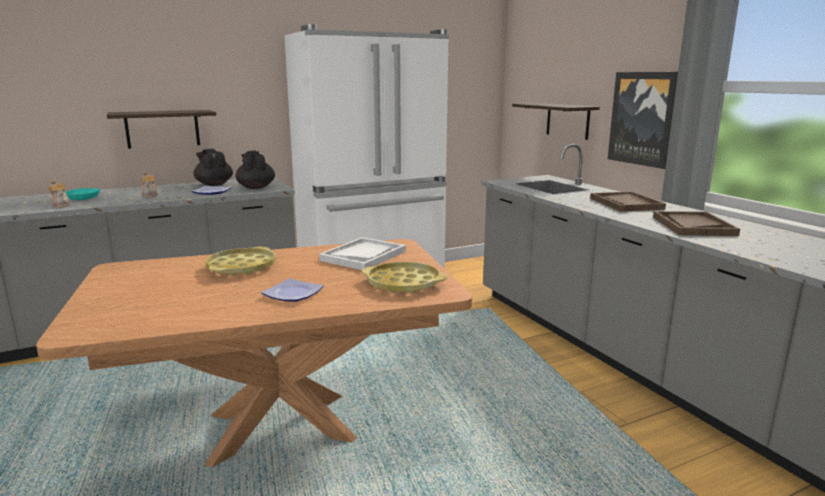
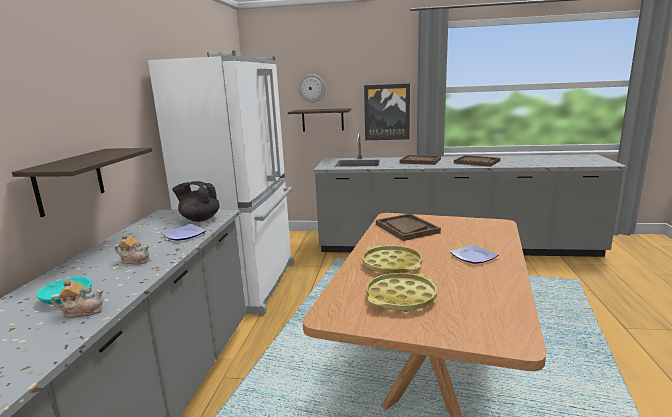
camera: 55 degrees left, 0 degrees up
(214, 184) = (145, 231): black teapot -> none
(363, 256) = (406, 228): white tray -> brown tray
(404, 283) = (476, 228): yellow tray -> yellow tray (401, 297)
(562, 74) = (312, 88): none -> wall clock

